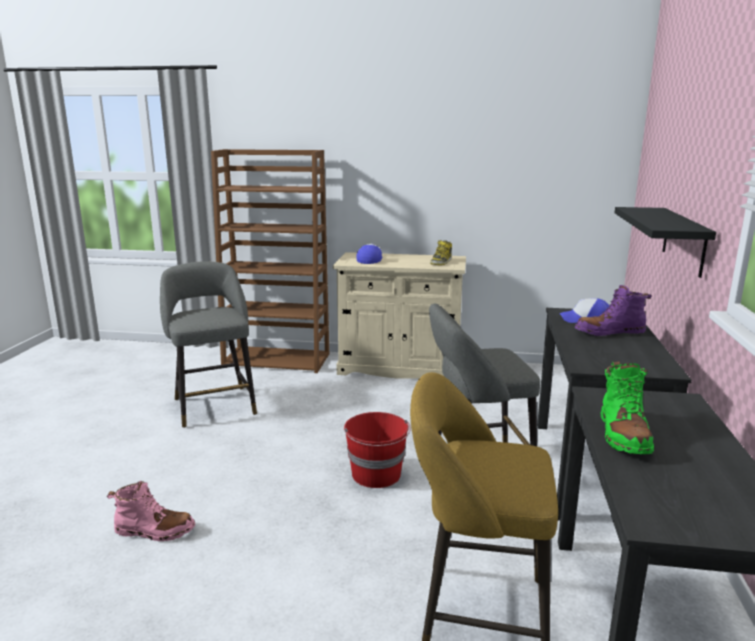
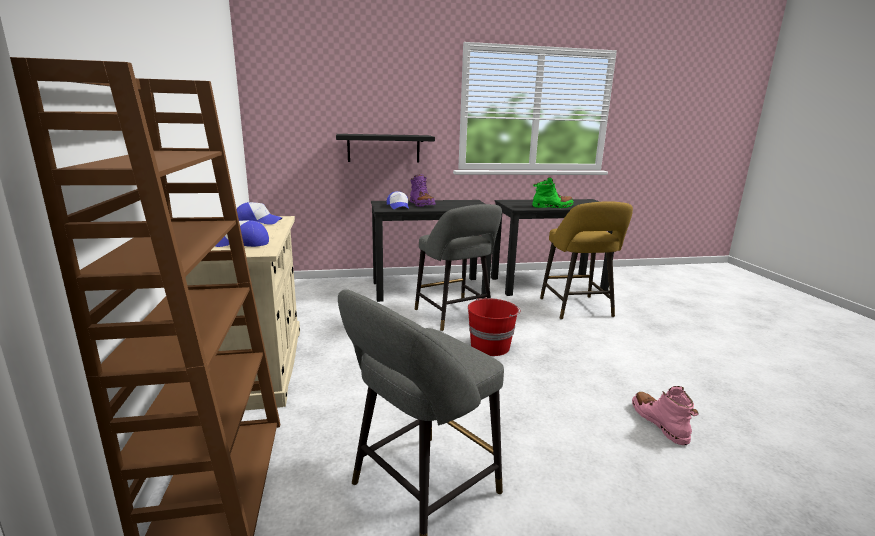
camera: 110 degrees left, 0 degrees up
(441, 262) = (258, 221): boot -> cap

